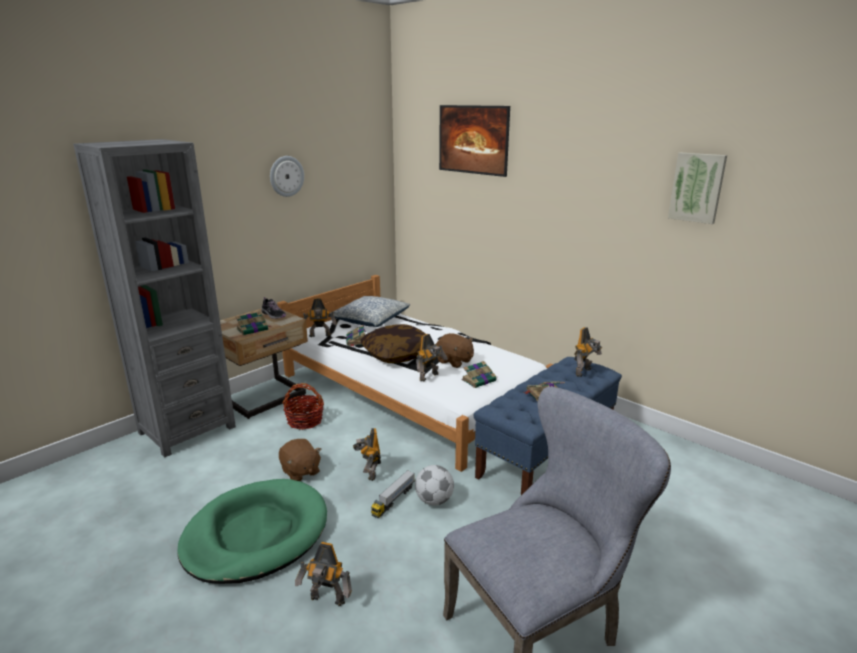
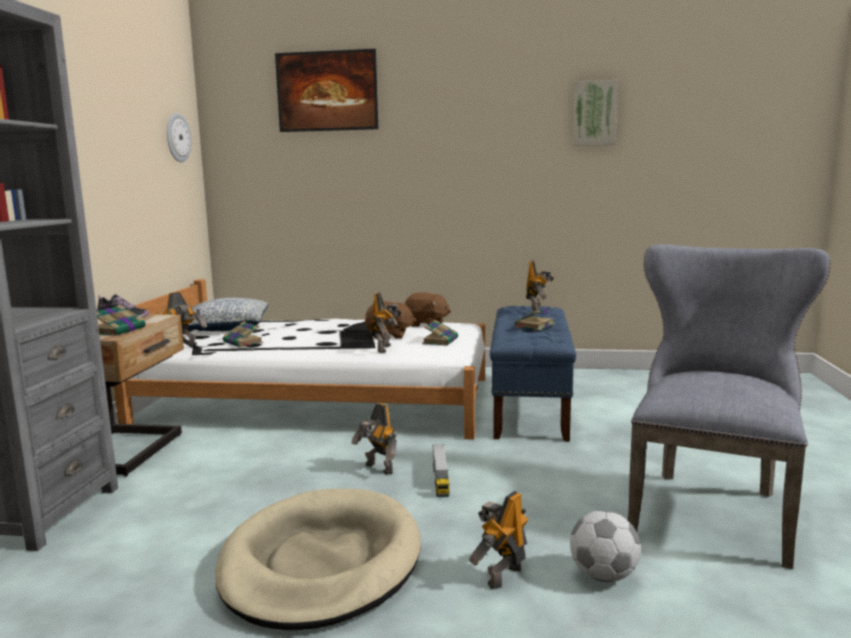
camera: 35 degrees left, 10 degrees down
(256, 534) = (321, 563): green dog bed -> beige dog bed
(286, 176) = (102, 122): wall clock -> wall clock (177, 137)
(300, 472) = (289, 495): brown plush toy -> brown plush toy (426, 324)
(305, 421) = (220, 455): basket -> none
(327, 601) = (502, 576): toy robot -> toy robot turned 150 degrees clockwise
(397, 354) = (314, 343): pillow -> none
(434, 501) = (482, 466): football -> football (603, 576)

